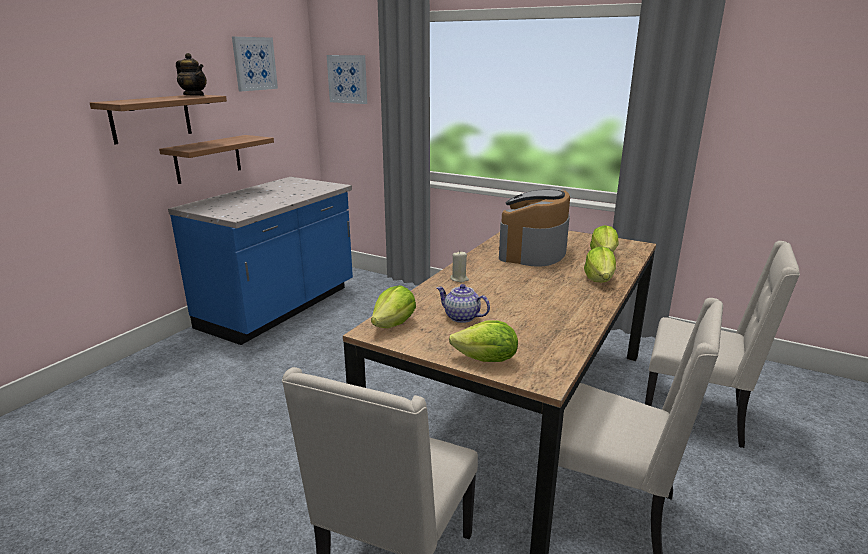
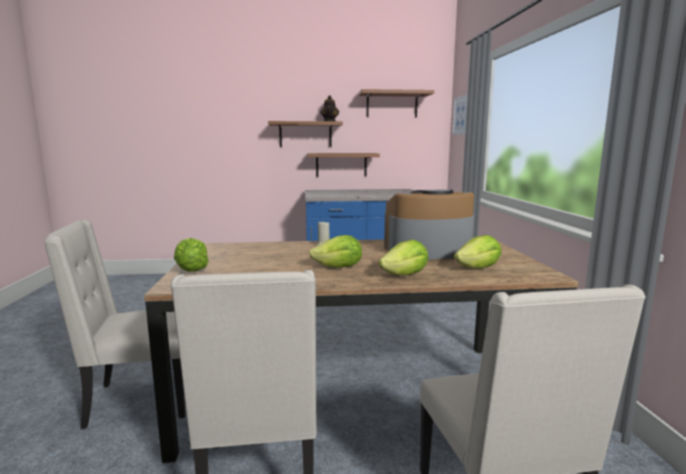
camera: 55 degrees right, 10 degrees down
(254, 63) = (391, 105): picture -> shelf
(394, 324) = (224, 247): lettuce -> lettuce (339, 268)
(461, 317) = (255, 256): teapot -> none

